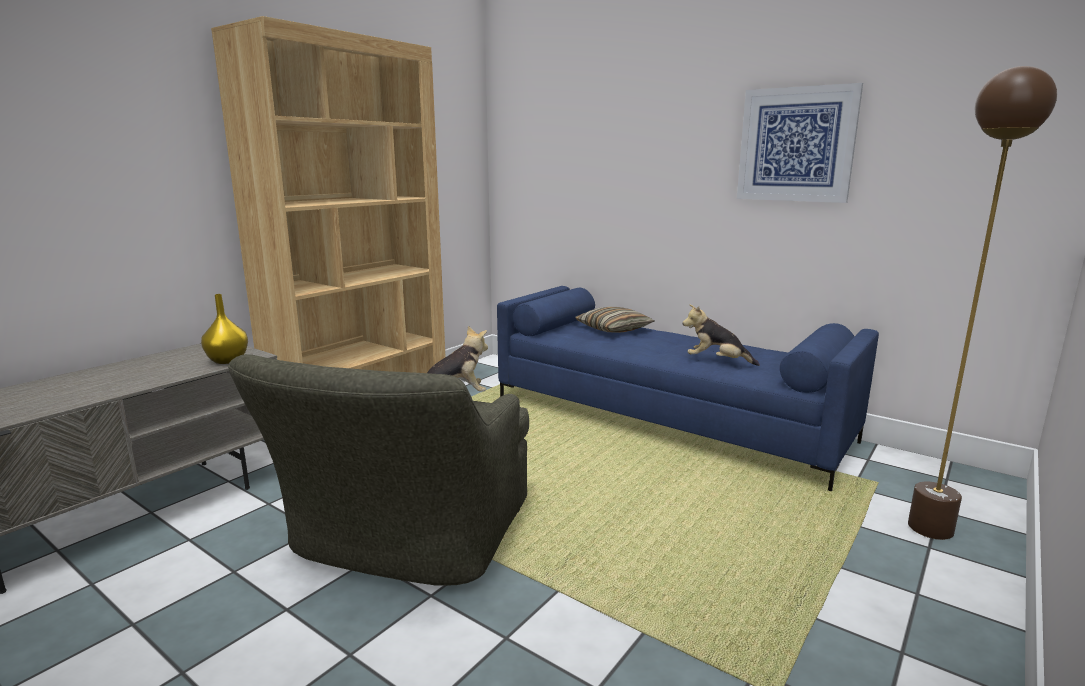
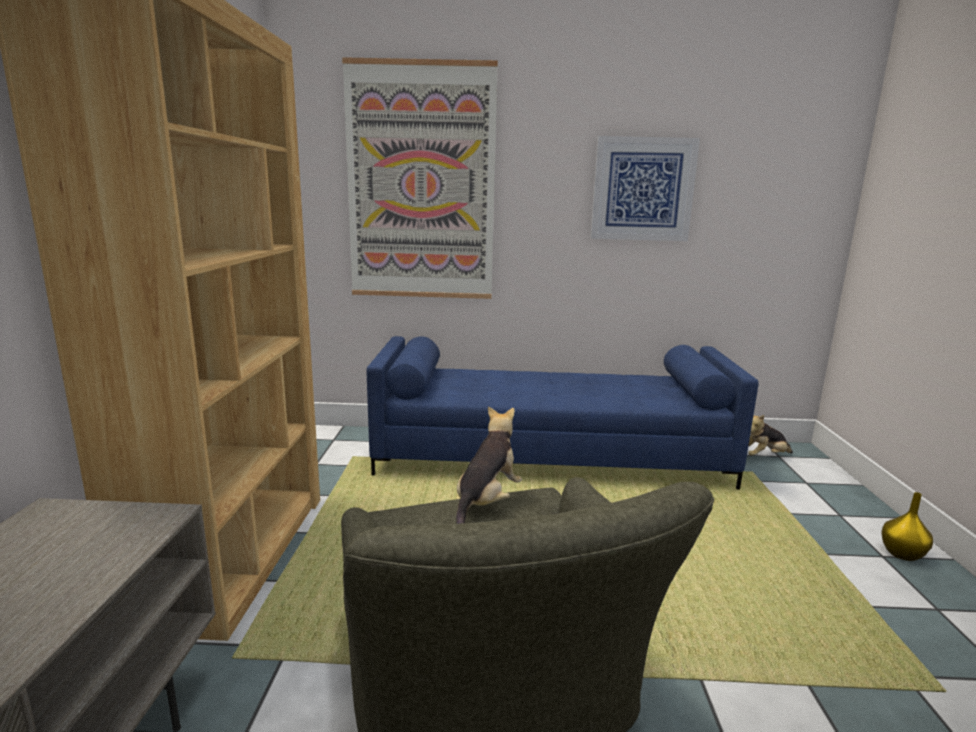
camera: 35 degrees left, 0 degrees up
(227, 361) = (131, 537): yellow vase -> yellow vase (903, 554)
(587, 147) = (421, 184): none -> picture
(613, 329) = (480, 376): pillow -> none
(717, 362) = (616, 394): plush toy -> plush toy (764, 456)
(930, 528) = (822, 499): brown floor lamp -> none

